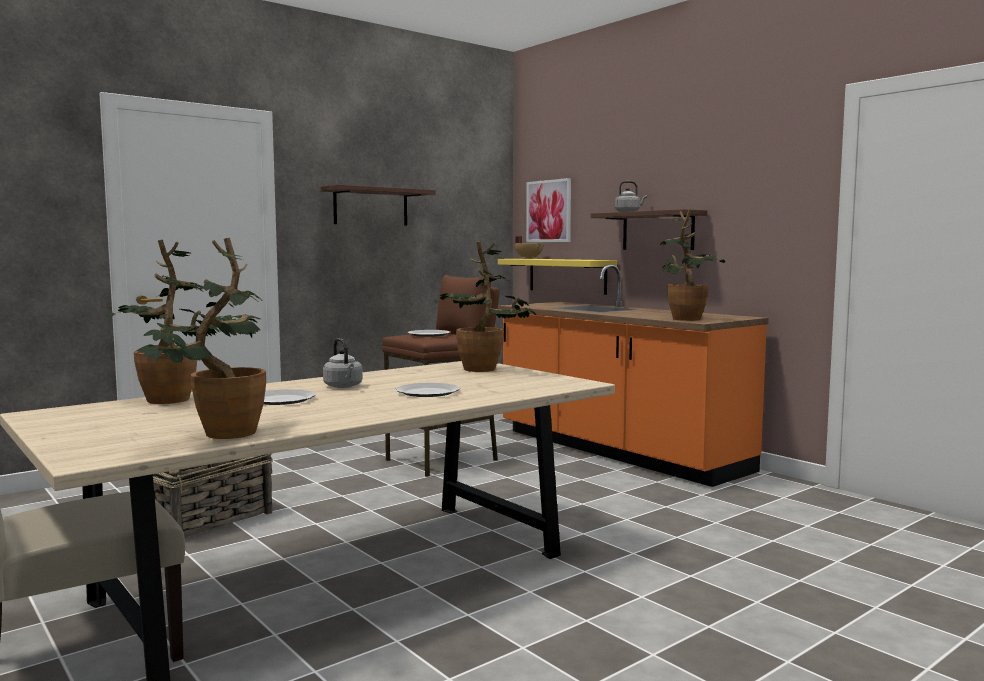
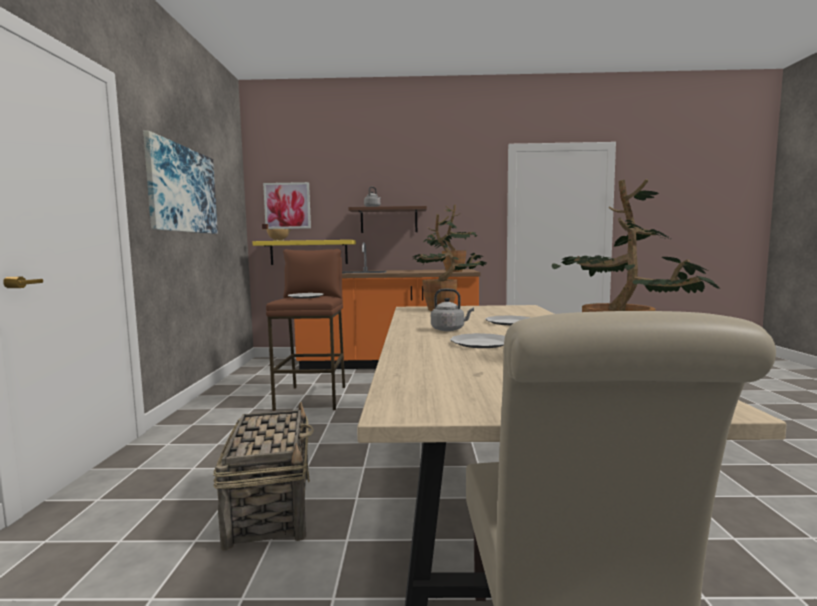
camera: 50 degrees left, 0 degrees up
(171, 401) = (427, 364): potted plant -> none
(371, 207) = (182, 189): shelf -> picture

